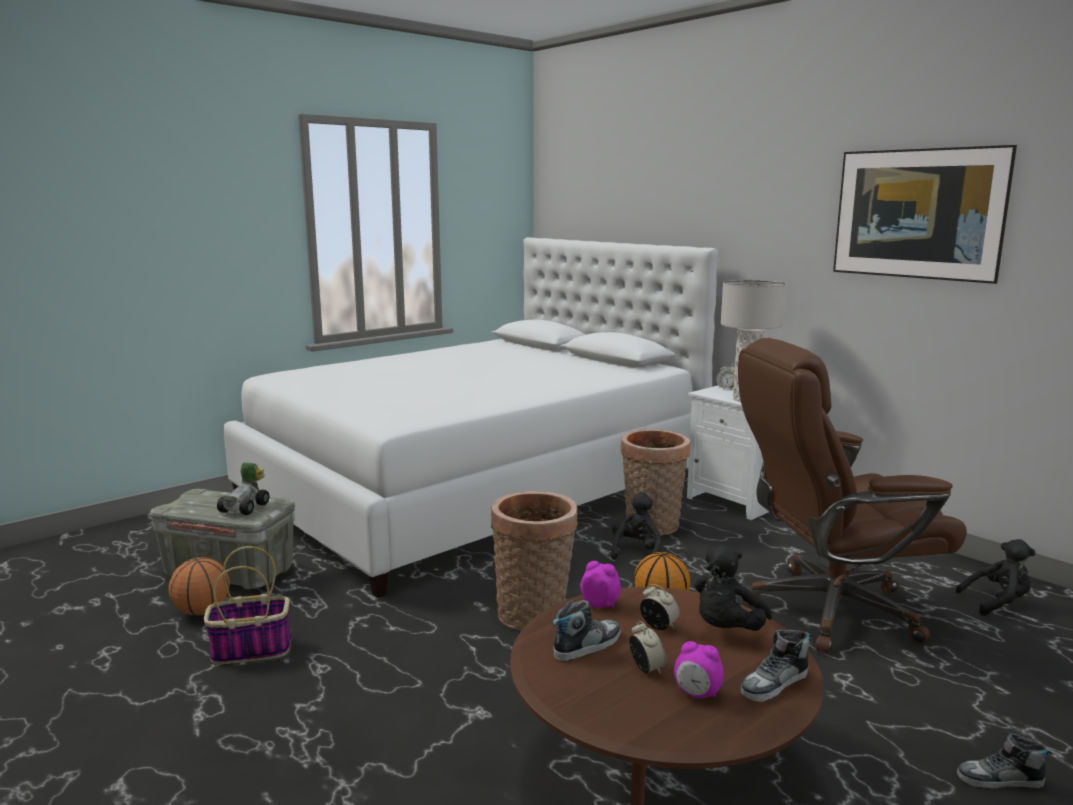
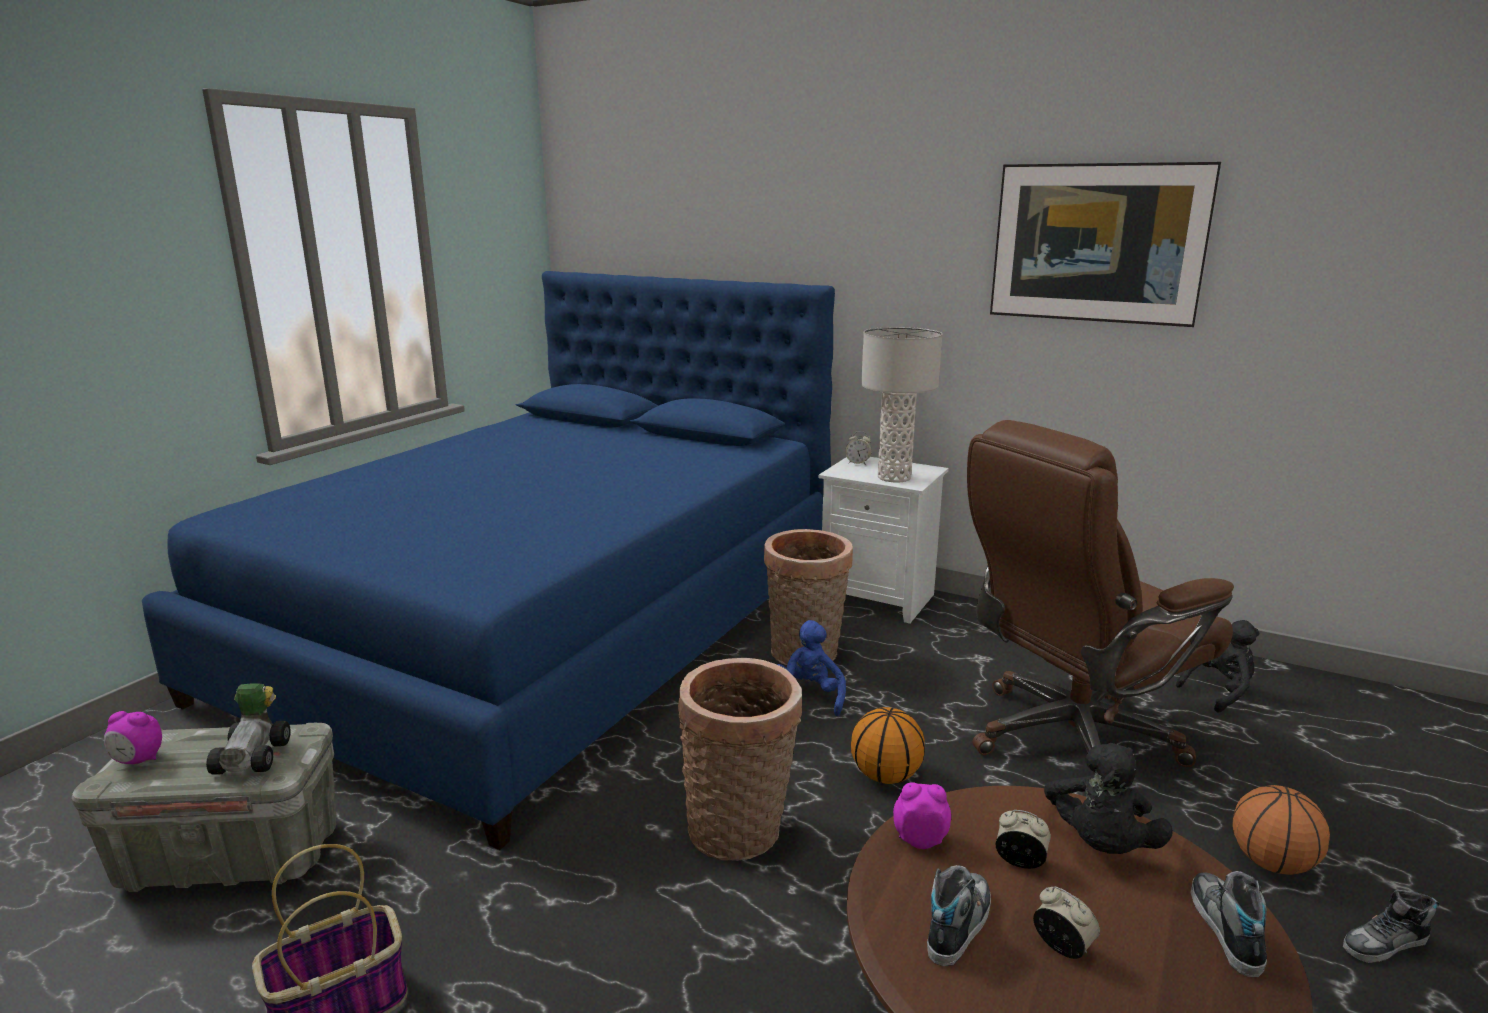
camera: 20 degrees left, 5 degrees up
(202, 611) = (215, 948): basketball -> basketball (1271, 863)
(478, 487) = (549, 628): white bed -> blue bed
(636, 552) = (808, 697): black plush toy -> blue plush toy
(697, 694) = (1155, 977): alarm clock -> alarm clock (138, 760)
(775, 684) = (1225, 929): shoe -> shoe turned 150 degrees clockwise

